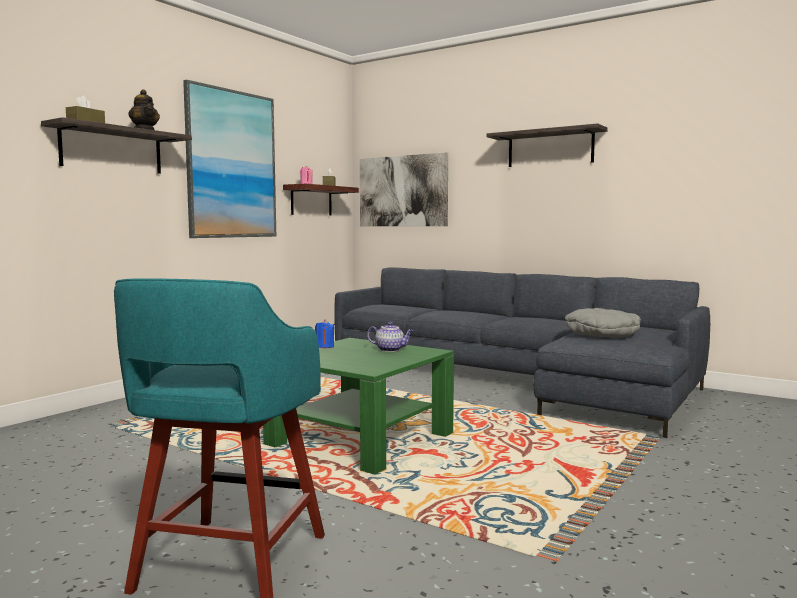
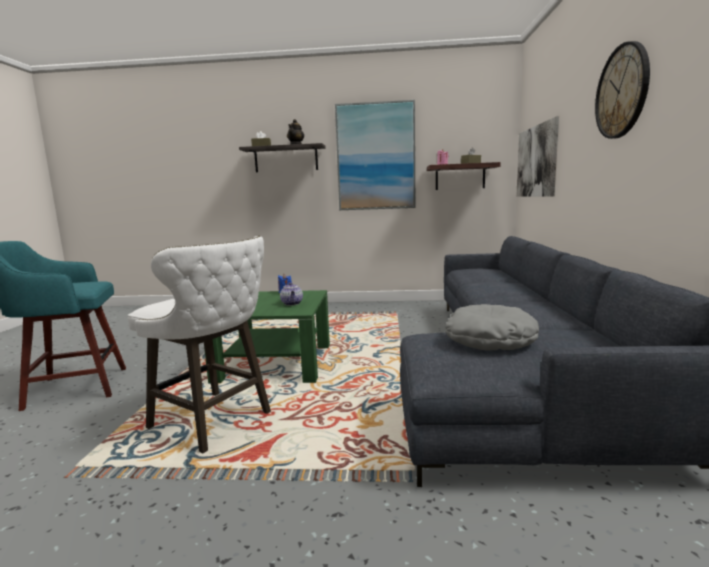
camera: 60 degrees right, 5 degrees up
(493, 482) = (214, 422): none -> white stool
(550, 148) = (622, 91): shelf -> wall clock

